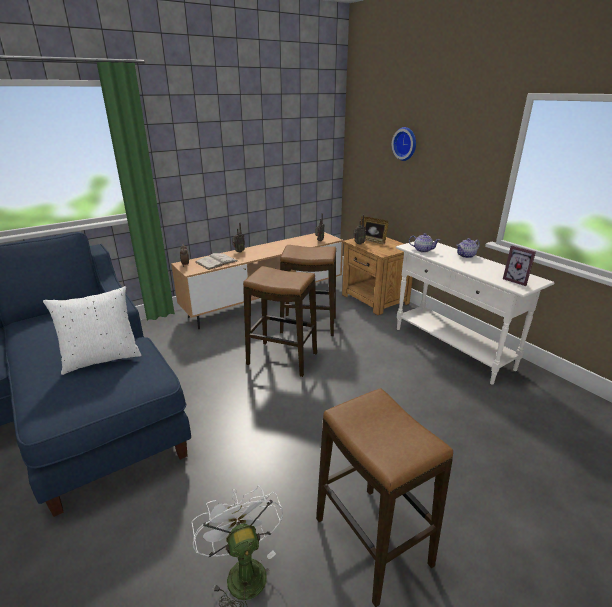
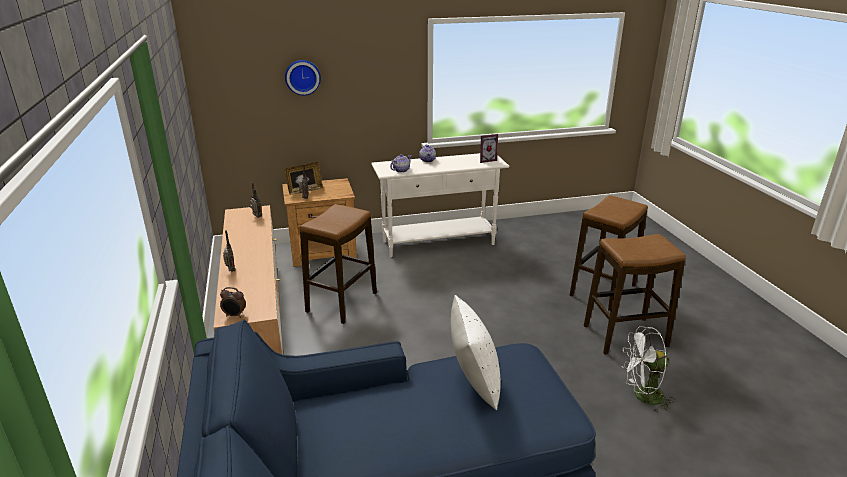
camera: 70 degrees left, 0 degrees up
(216, 261) = (249, 290): white book -> none
(282, 359) = (396, 332): stool -> stool (603, 291)

